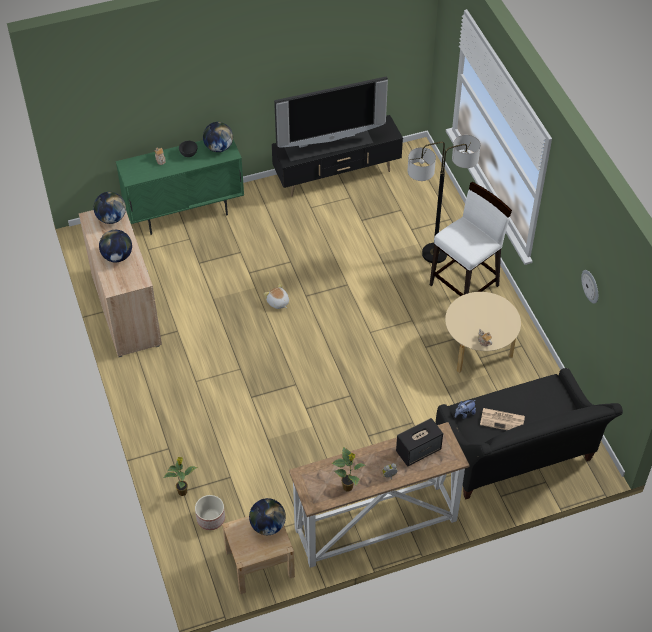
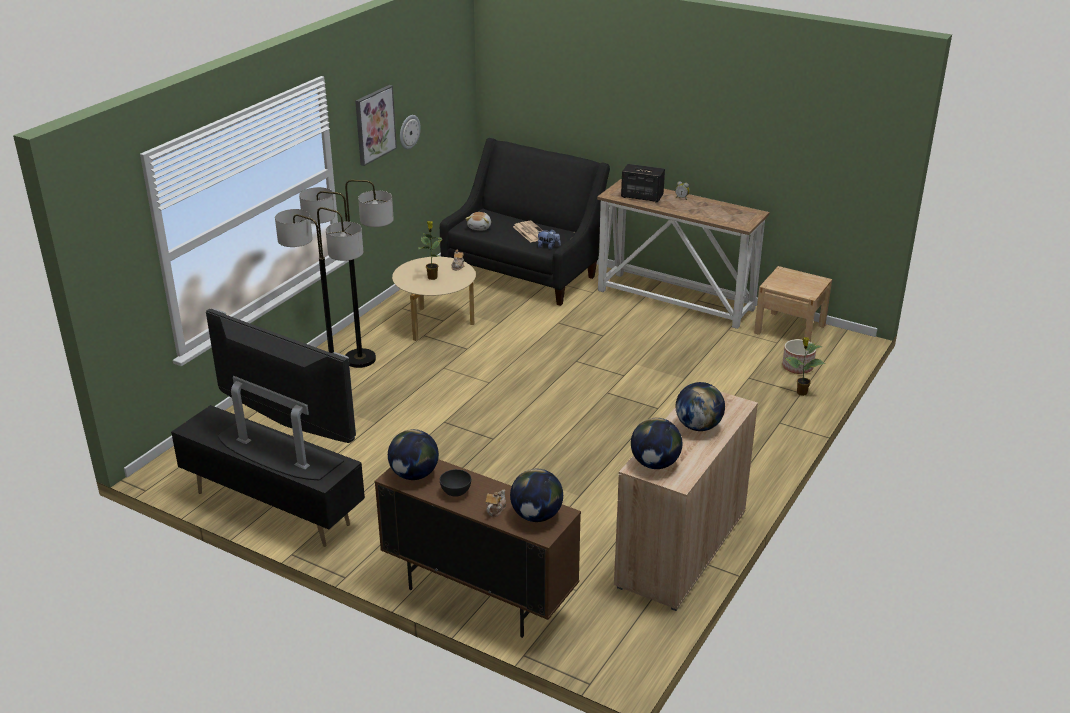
camera: 130 degrees left, 20 degrees down
(185, 213) = (478, 596): green cabinet -> brown cabinet
(267, 525) = (780, 282): globe -> globe (536, 516)
(278, 302) = (525, 451): plush toy -> plush toy (480, 227)
(348, 487) = (719, 207): potted plant -> potted plant (432, 277)
(465, 285) = (360, 359): white stool -> floor lamp
(570, 231) = (374, 124): none -> picture

